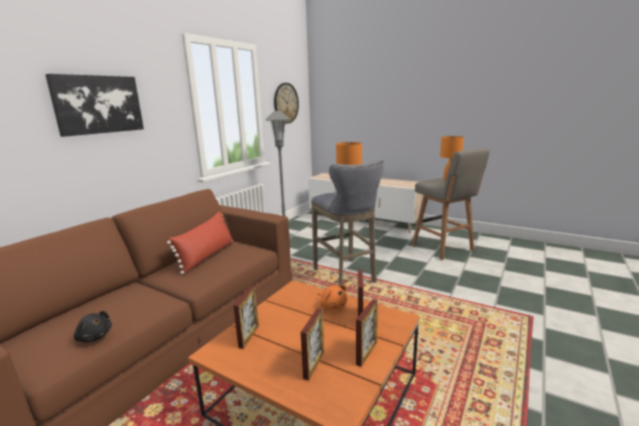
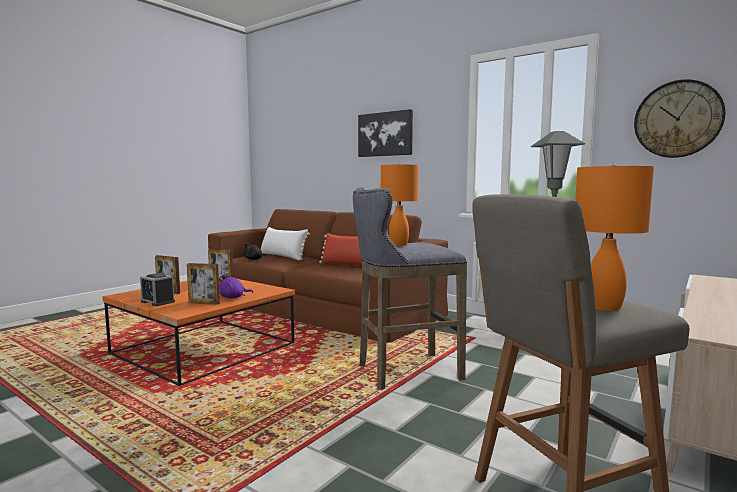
camera: 95 degrees right, 10 degrees down
(93, 311) = (282, 256): none -> white pillow
(332, 305) = (233, 297): orange plush toy -> purple plush toy
(366, 353) = (158, 302): picture frame -> alarm clock

